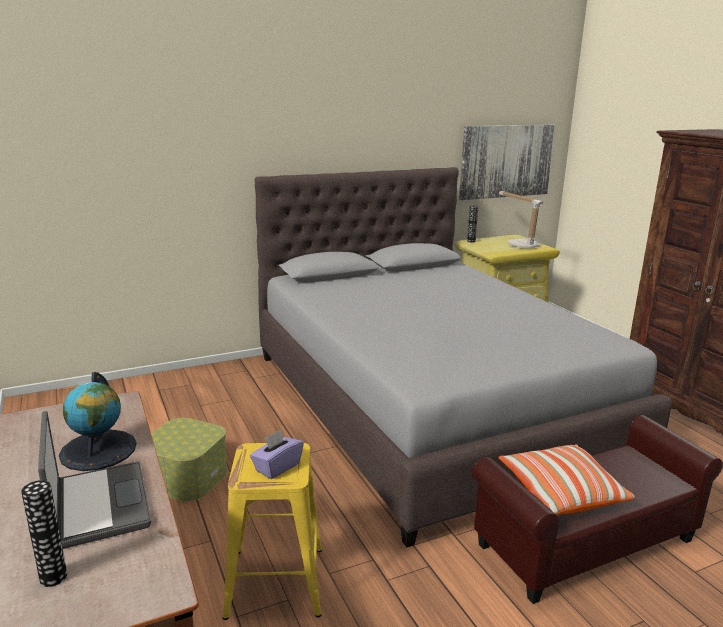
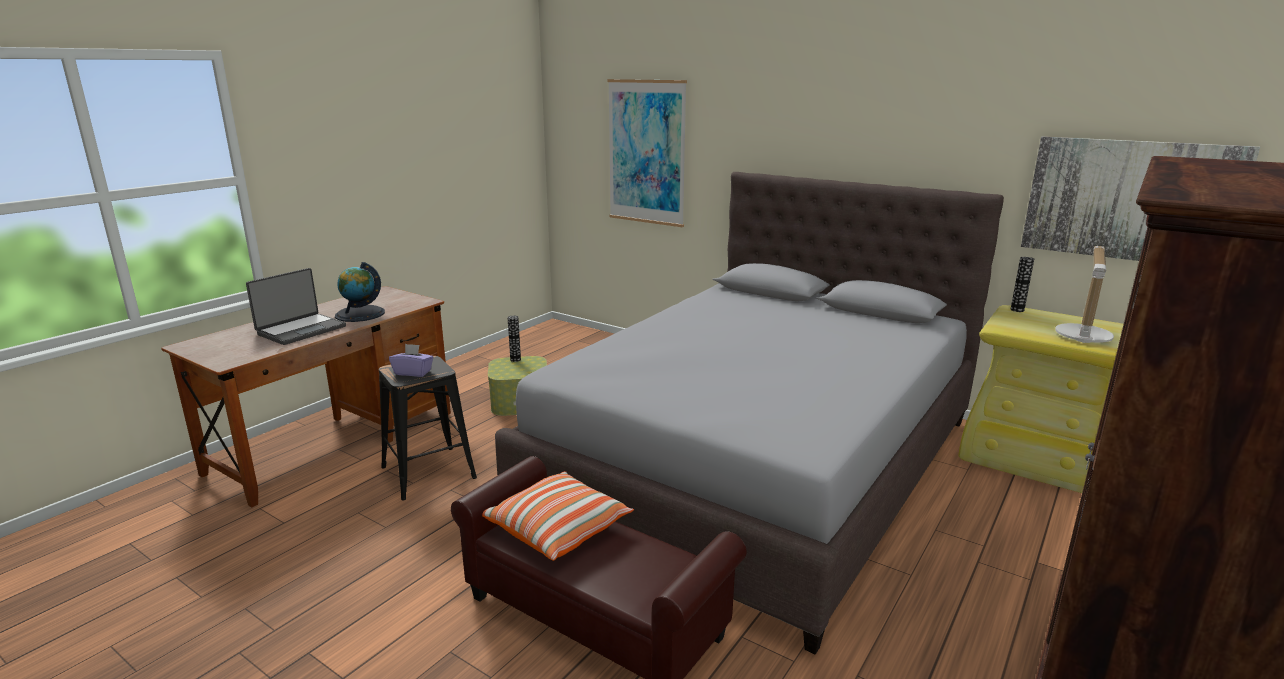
camera: 60 degrees right, 0 degrees up
(53, 577) = (234, 340): vase -> vase (515, 359)
(135, 170) = (646, 153): none -> picture
(277, 581) = (428, 472): yellow stool -> black stool

